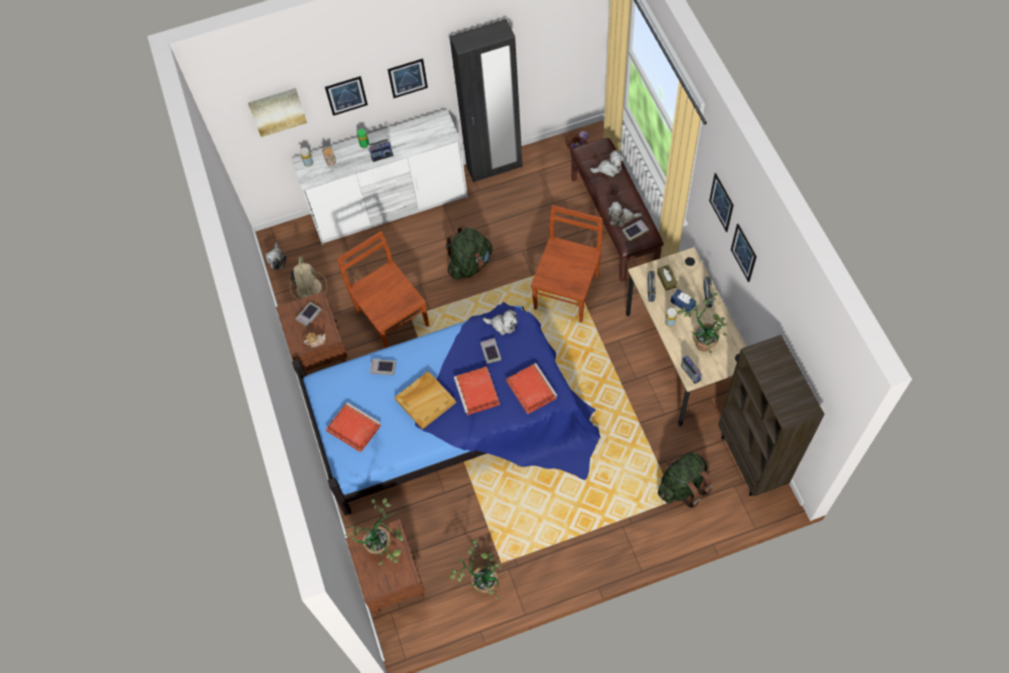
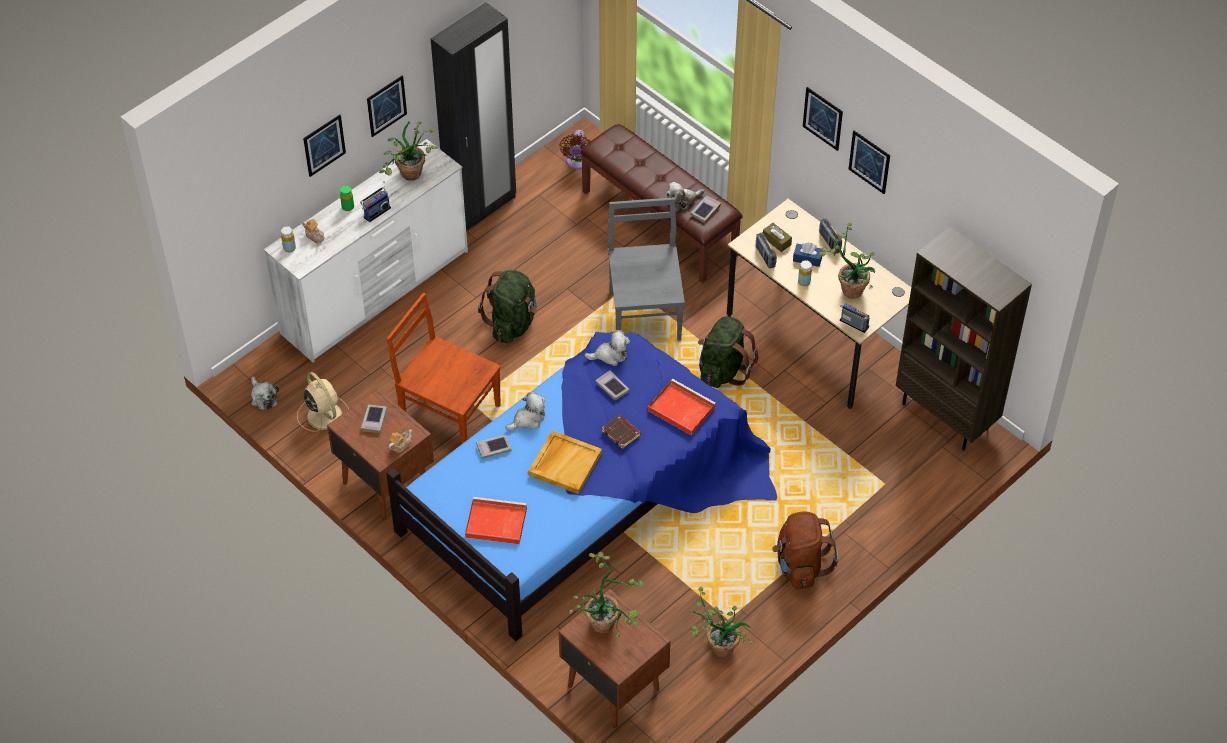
camera: 30 degrees left, 10 degrees down
(277, 111) = (253, 184): picture -> none
(419, 136) = (409, 177): none -> potted plant
(478, 392) = (621, 433): red tray -> brown book
(567, 290) = (645, 312): brown chair -> grey chair
(576, 541) = (800, 565): none -> brown backpack
(608, 168) = (638, 155): plush toy -> plush toy (528, 419)
(682, 486) = (886, 467): green backpack -> green backpack (723, 370)

